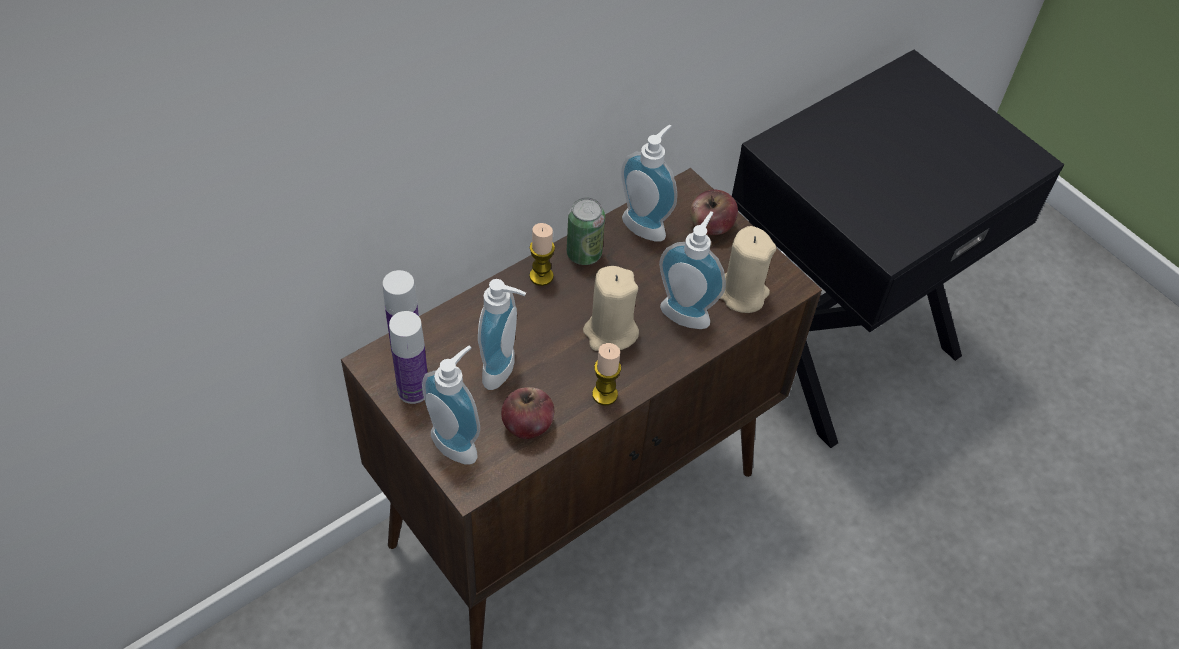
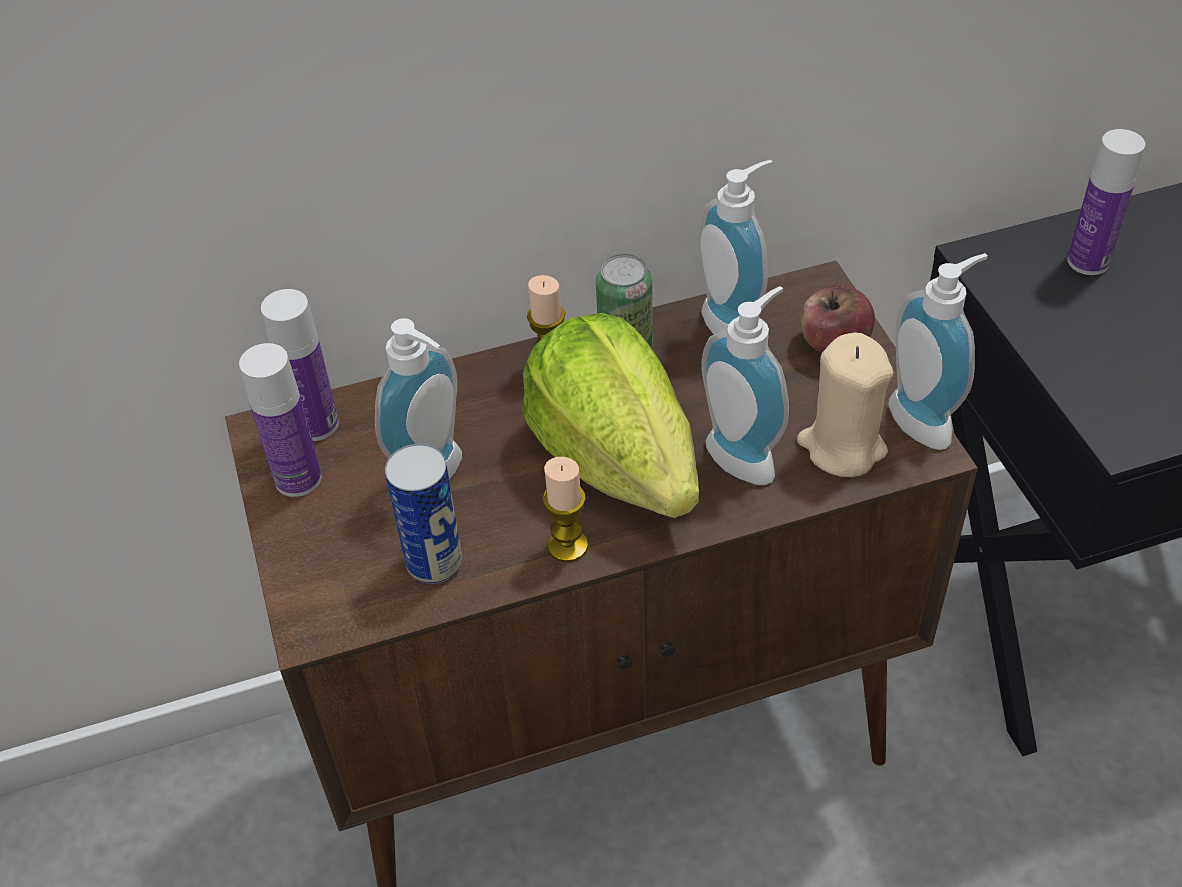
camera: 25 degrees right, 5 degrees down
(459, 441) = (326, 562): soap dispenser -> soap dispenser (927, 419)
(527, 425) = (434, 562): apple -> can
(610, 332) = (615, 460): beige candle -> lettuce
(835, 138) = (1088, 261): none -> bottle

